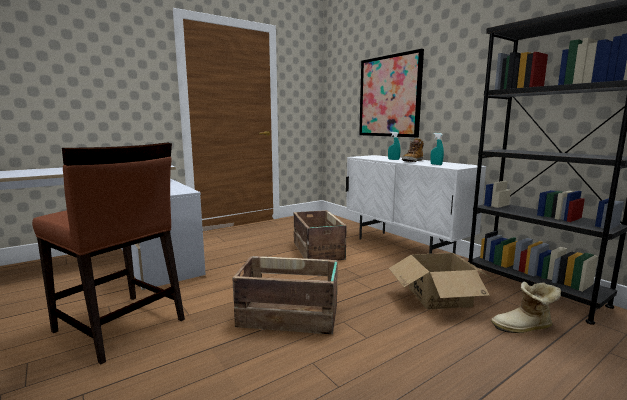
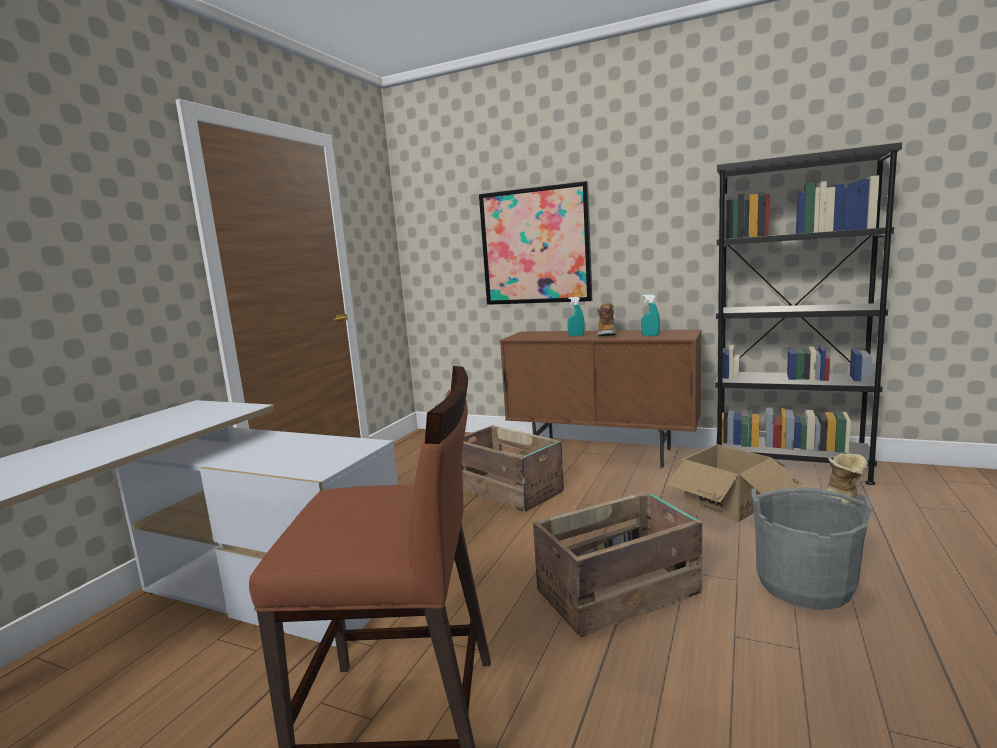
camera: 30 degrees left, 0 degrees up
(404, 247) = (602, 453): white cabinet -> brown cabinet
(406, 358) = (804, 585): none -> grey bucket

